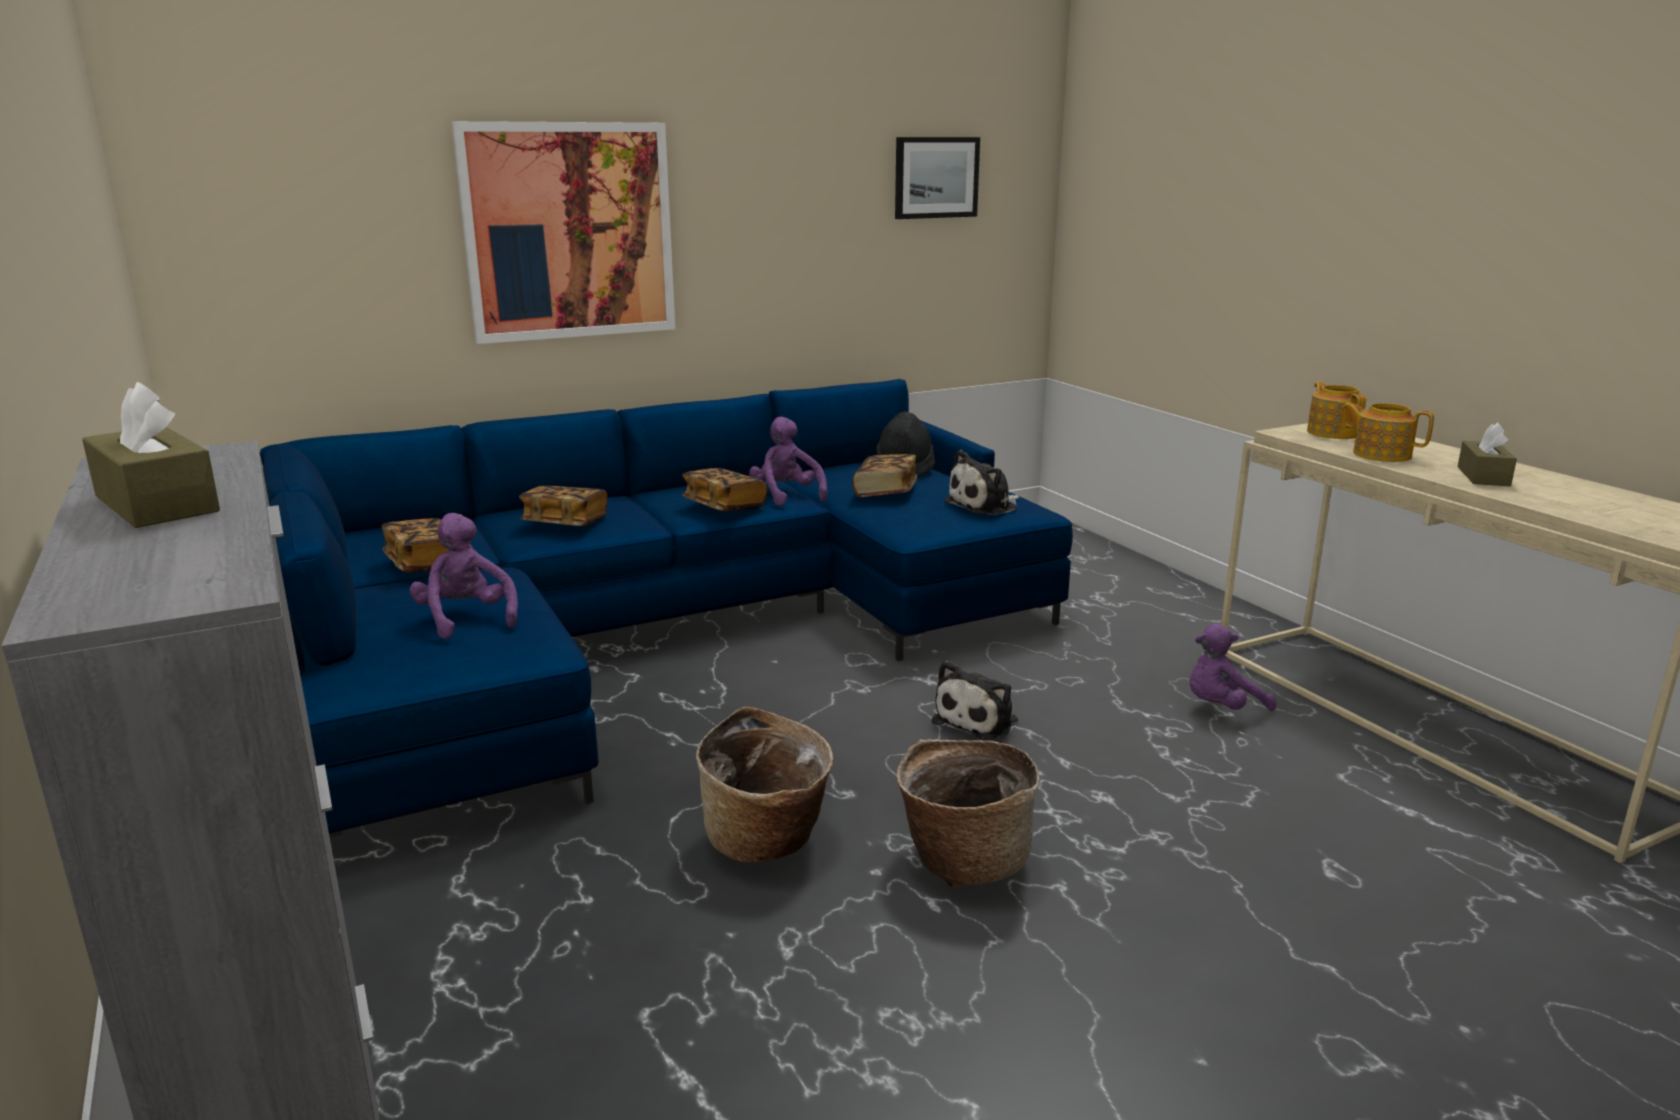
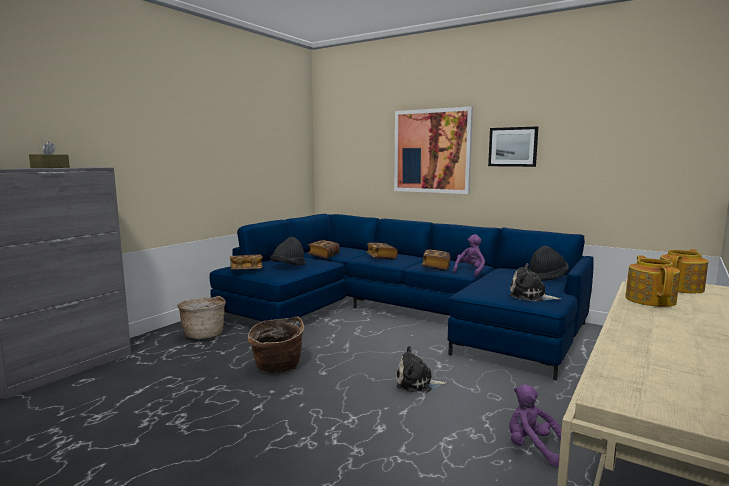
camera: 60 degrees right, 10 degrees down
(466, 619) = (288, 267): purple plush toy -> black hat
(885, 492) = (507, 280): book -> book (246, 270)
(936, 177) = (627, 126): picture -> picture (513, 147)
(962, 860) = (293, 406): basket -> basket (204, 334)
(1483, 476) = (667, 326): brown tissue box -> none

